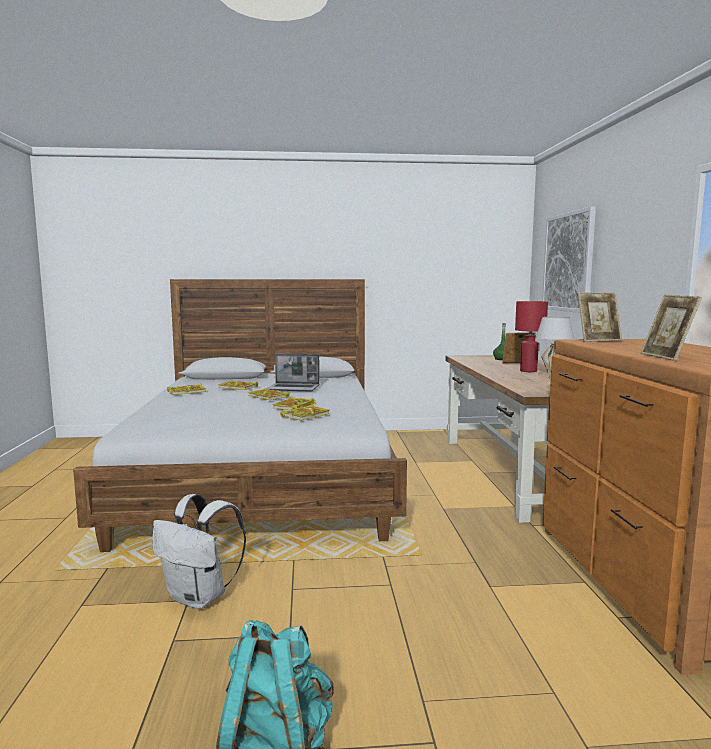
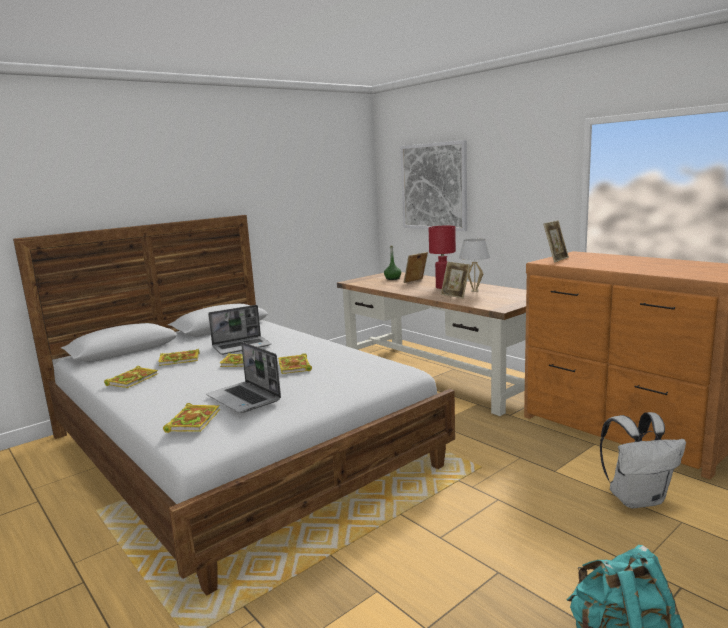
camera: 35 degrees left, 5 degrees up
(200, 597) = (382, 583): white backpack -> white backpack (637, 498)
(210, 414) = (245, 398): none -> laptop
(306, 415) = (331, 372): book -> book (193, 420)
(666, 357) = (653, 270): picture frame -> picture frame (455, 295)

